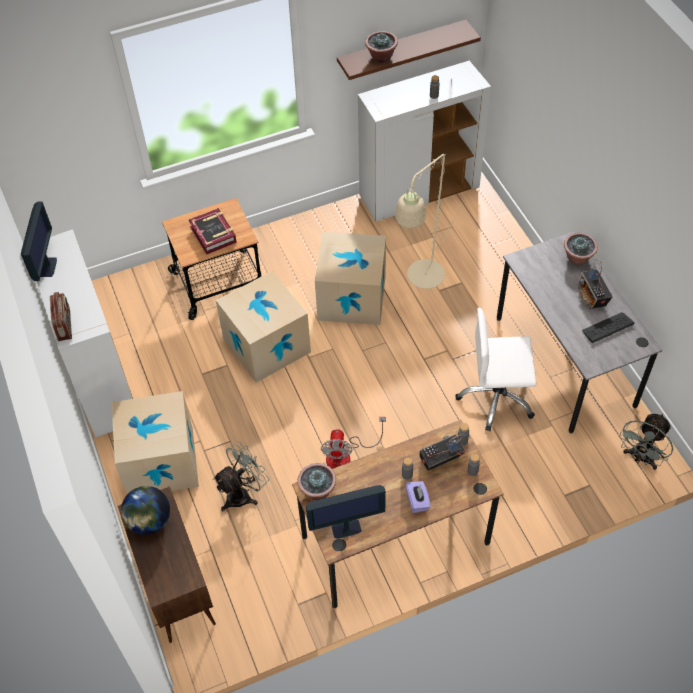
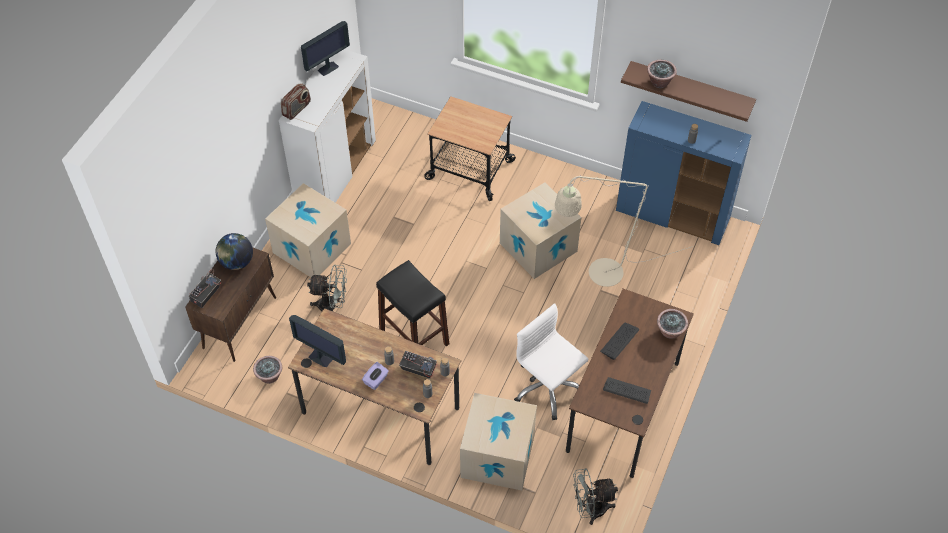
camera: 45 degrees right, 0 degrees up
(213, 234) = (469, 128): book -> none
(266, 345) = (450, 232): cardboard box -> cardboard box (497, 456)
(317, 491) = (332, 324): potted plant -> potted plant (269, 376)
(346, 455) = (414, 337): fan -> black stool
(419, 192) = (673, 215): white cabinet -> blue cabinet
(553, 296) = (619, 341): none -> keyboard
(564, 361) = (623, 406): grey desk -> brown desk
(592, 297) = (644, 364): radio -> radio (206, 296)

